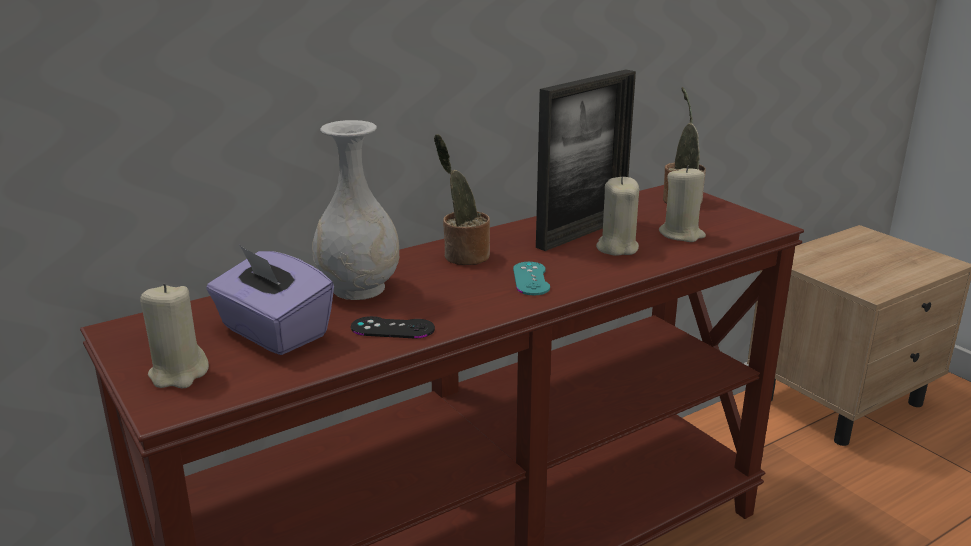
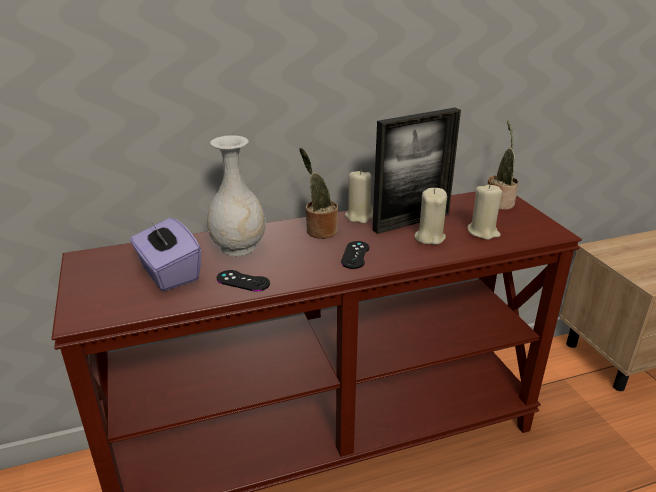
camera: 15 degrees right, 5 degrees up
(179, 374) = (98, 295): beige candle -> beige candle (359, 216)
(531, 279) = (355, 255): turquoise game controller -> black game controller

